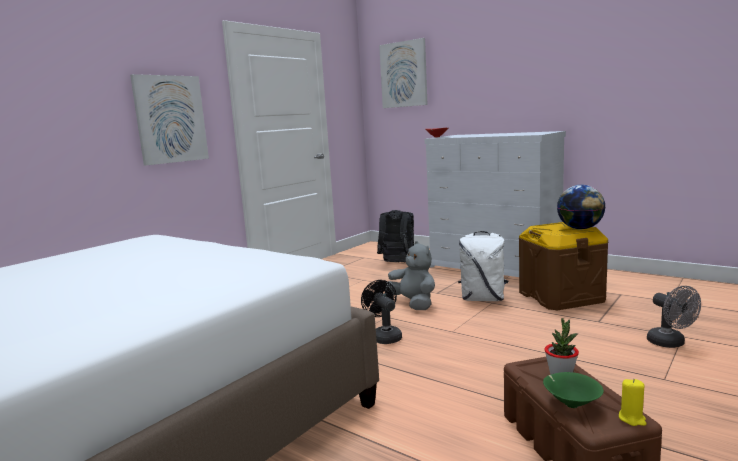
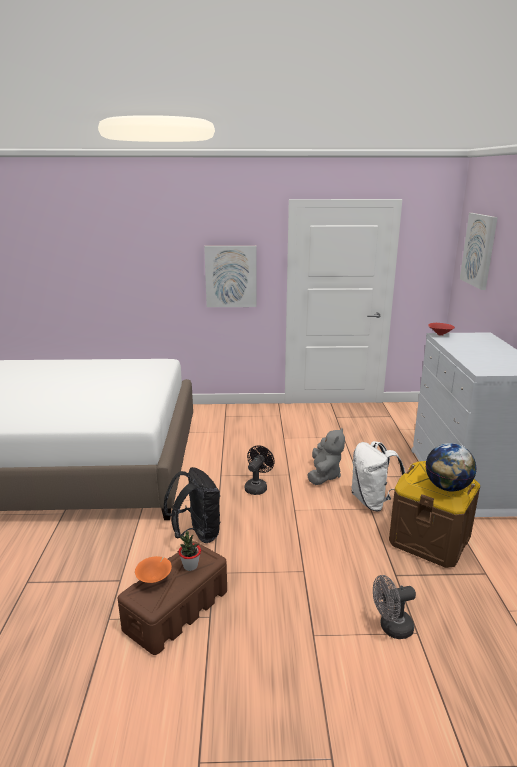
camera: 50 degrees right, 10 degrees up
(397, 263) = (399, 434): black backpack -> black backpack (196, 534)
(571, 404) = (155, 579): green bowl -> orange bowl
(632, 419) = (151, 606): yellow candle -> none
(670, 343) = (391, 628): grey fan -> grey fan turned 45 degrees clockwise

